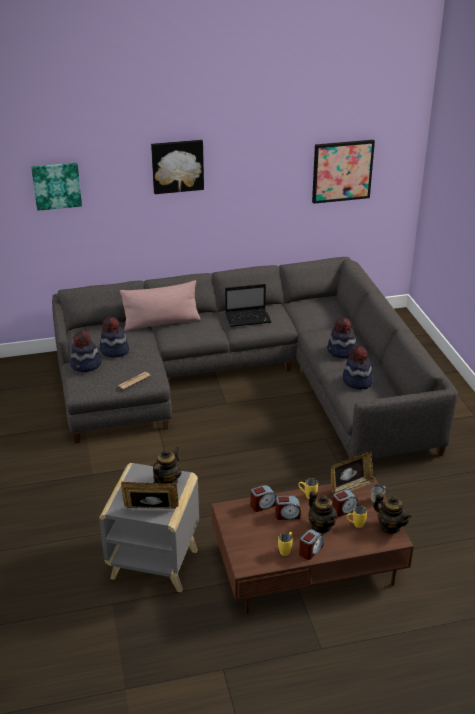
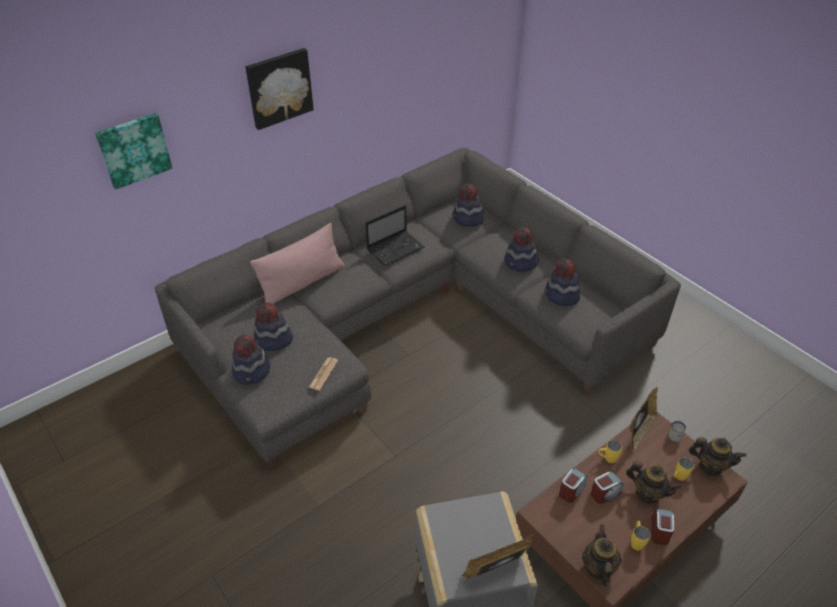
camera: 25 degrees left, 10 degrees up
(167, 481) = (483, 517): teapot -> teapot (598, 568)
(322, 312) = (468, 219): none -> hat
(342, 171) = (450, 52): picture -> none
(344, 509) = (653, 462): alarm clock -> none

